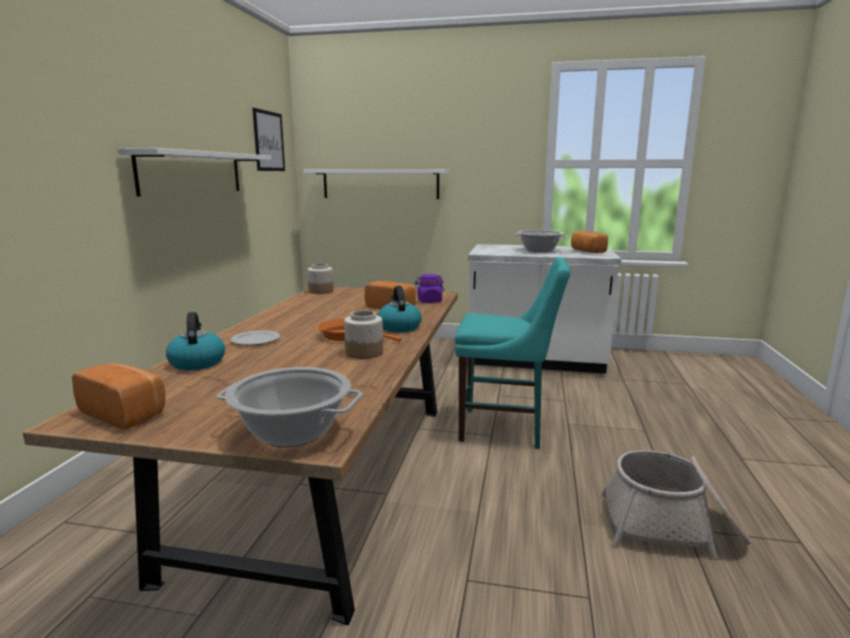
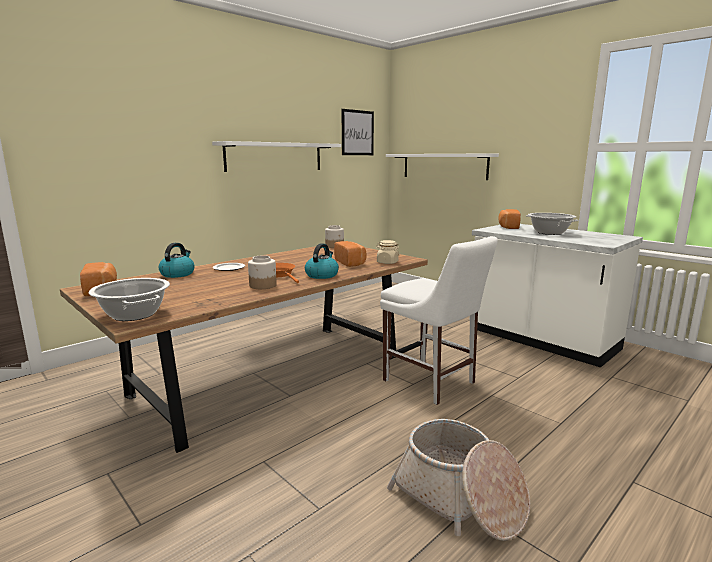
camera: 35 degrees right, 0 degrees up
(429, 301) = (387, 262): purple jar -> beige jar
(506, 428) = (432, 383): turquoise chair -> white chair
(586, 251) = (598, 238): bread -> bread (507, 227)

